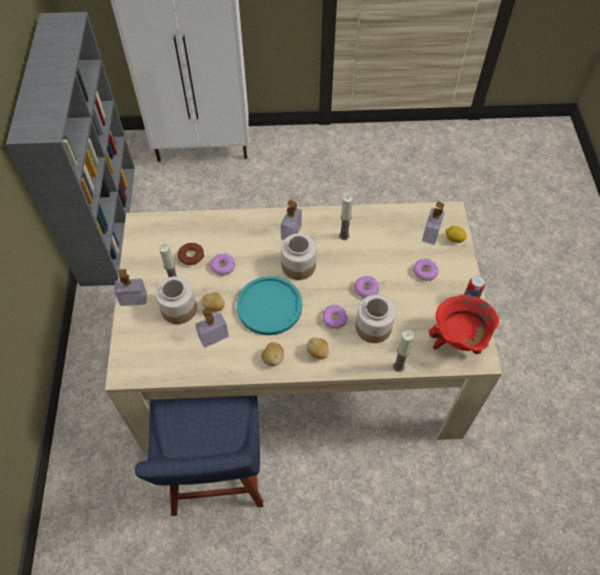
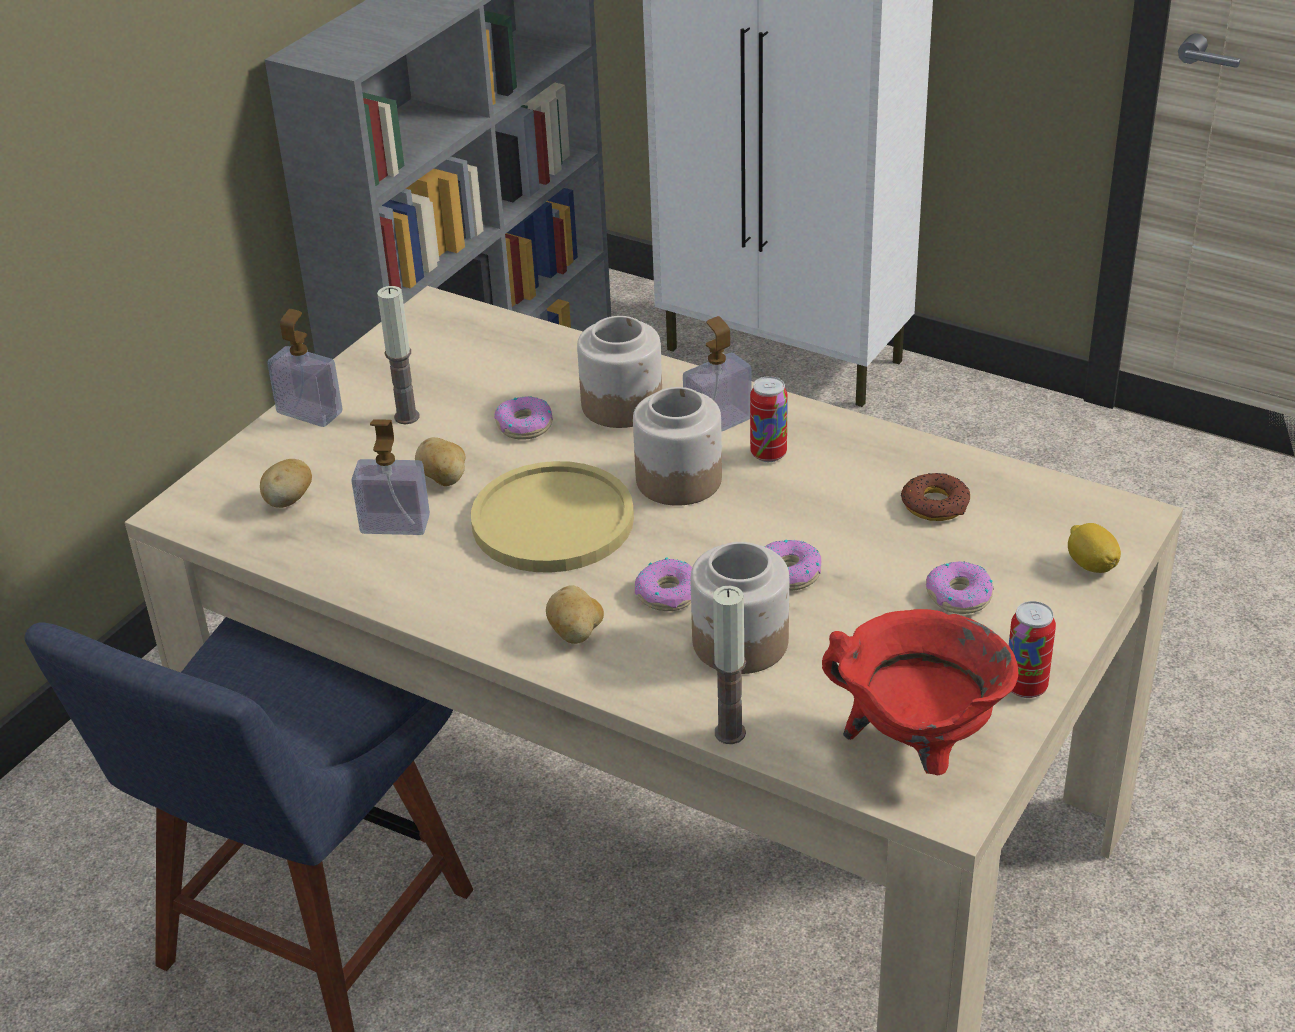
camera: 35 degrees right, 20 degrees down
(179, 308) = (375, 456): jar -> jar (622, 404)
(191, 256) = (480, 388): donut -> donut (935, 504)
(269, 306) = (552, 520): turquoise plate -> yellow plate
(273, 358) = (474, 605): potato -> potato (288, 501)
(319, 239) = (768, 454): none -> can
(344, 236) = (828, 468): candle -> none
(430, 234) = (1039, 536): soap dispenser -> none

